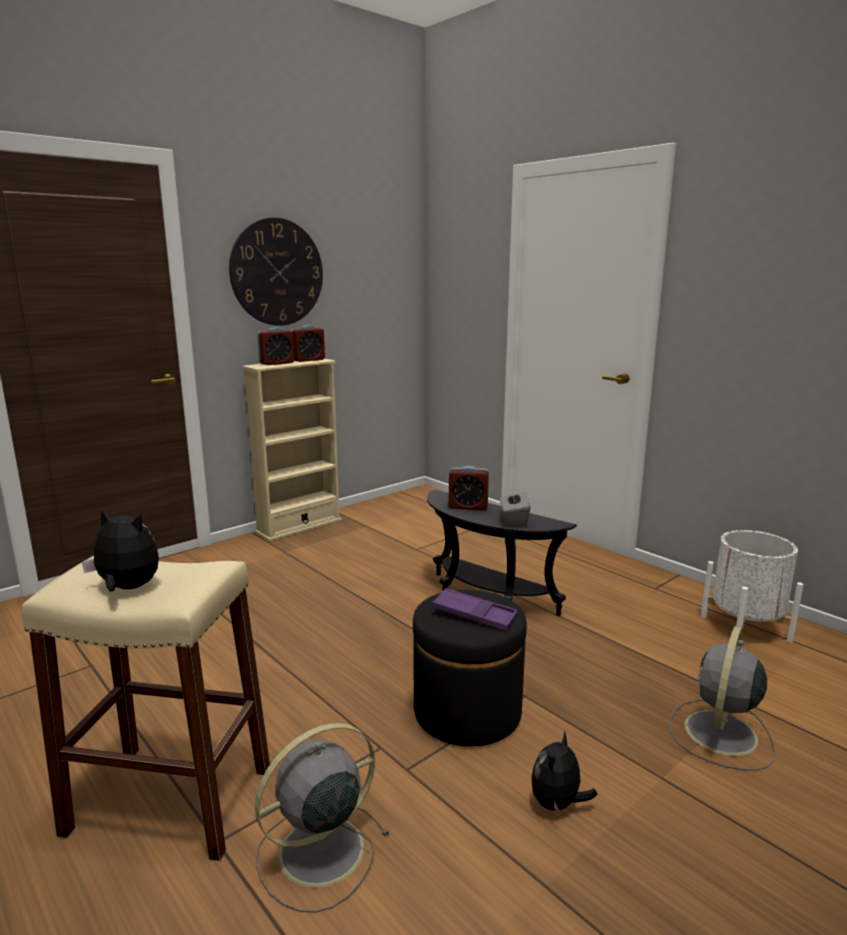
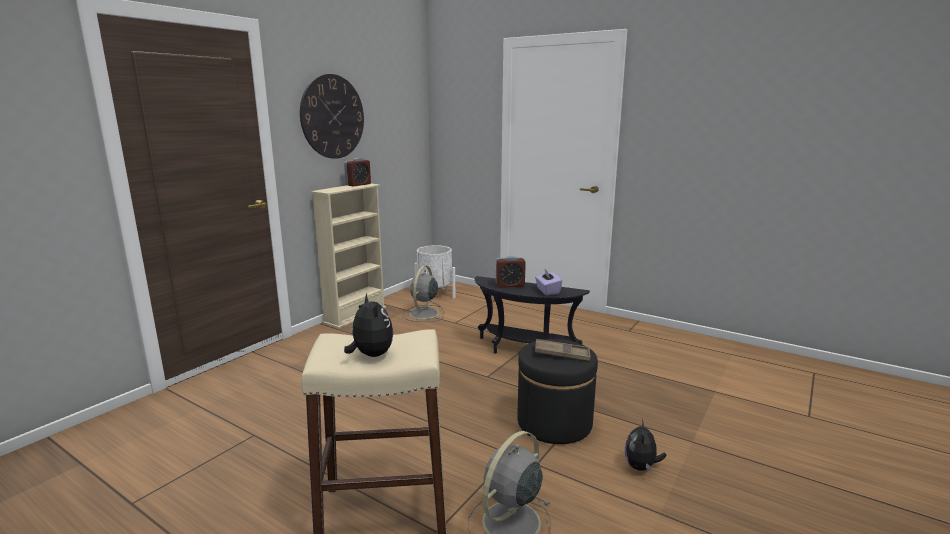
camera: 15 degrees left, 0 degrees up
(127, 588) = (370, 355): plush toy -> plush toy turned 60 degrees clockwise
(276, 363) = (337, 188): alarm clock -> none
(474, 615) = (562, 354): purple tray -> brown tray
(513, 520) = (547, 291): grey tissue box -> purple tissue box
(720, 734) = (711, 412): grey fan -> grey fan (423, 314)
(745, 628) = (694, 348): white planter -> white planter (435, 295)

